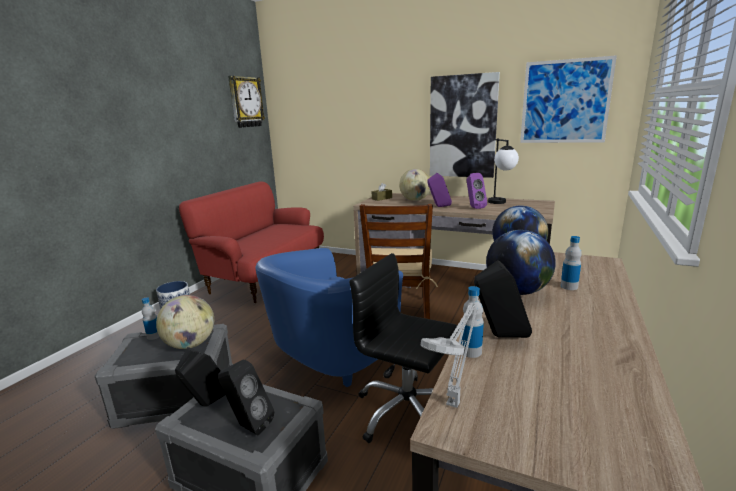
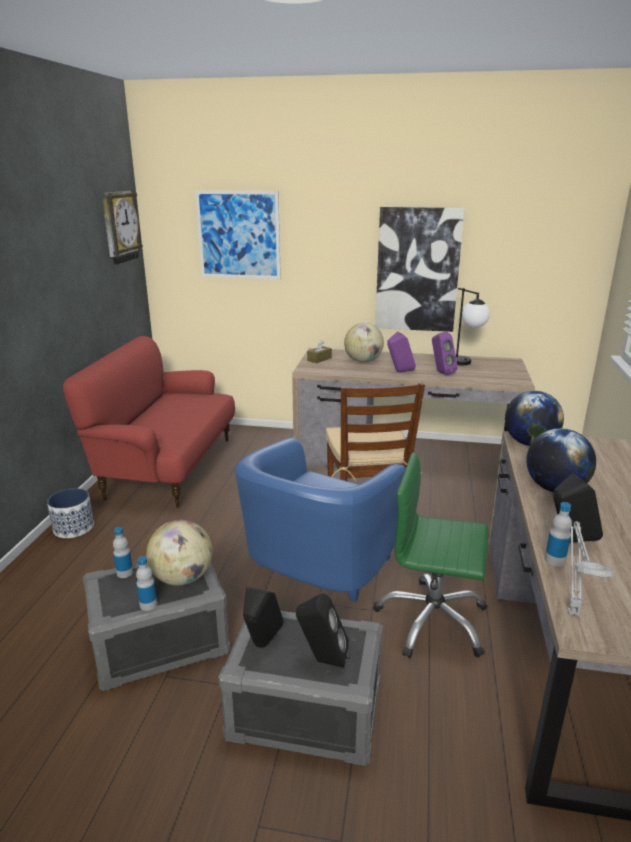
camera: 15 degrees left, 5 degrees up
(407, 413) = (432, 621): black office chair -> green office chair
(565, 102) = (536, 247): picture -> picture (238, 235)
(569, 286) = (597, 478): bottle -> bottle (148, 604)

